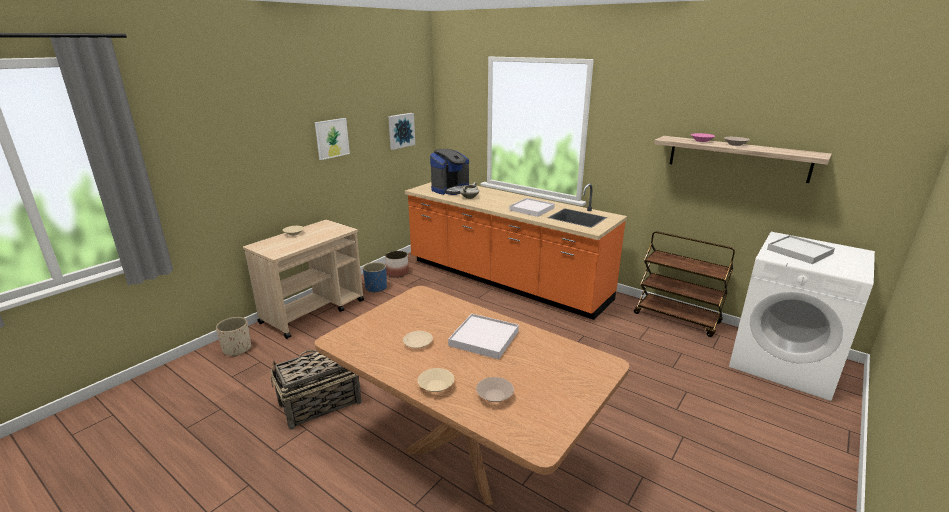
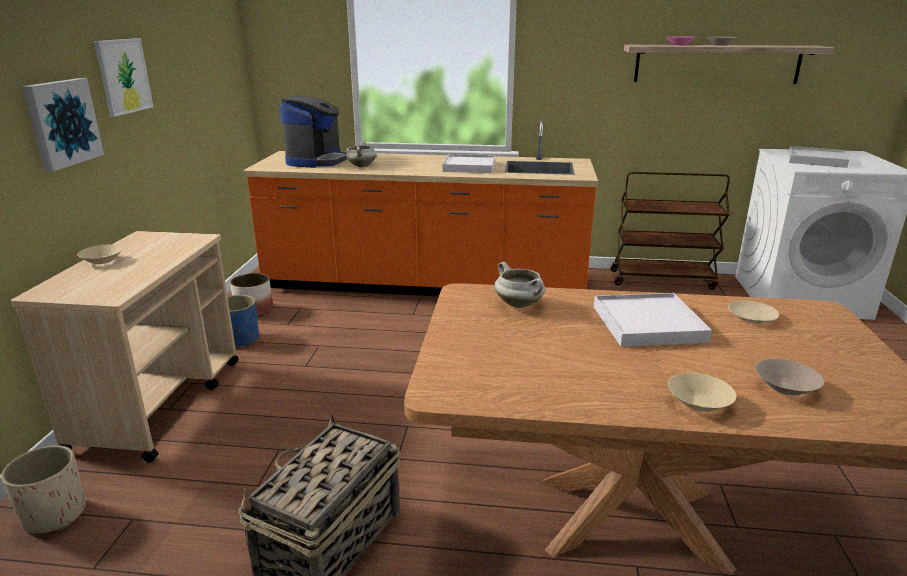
camera: 30 degrees left, 0 degrees up
(400, 130) = (210, 71): picture -> picture (61, 123)
(417, 343) = (574, 356): beige plate -> beige plate (752, 317)
(436, 307) = (520, 305): none -> white cooking pot

